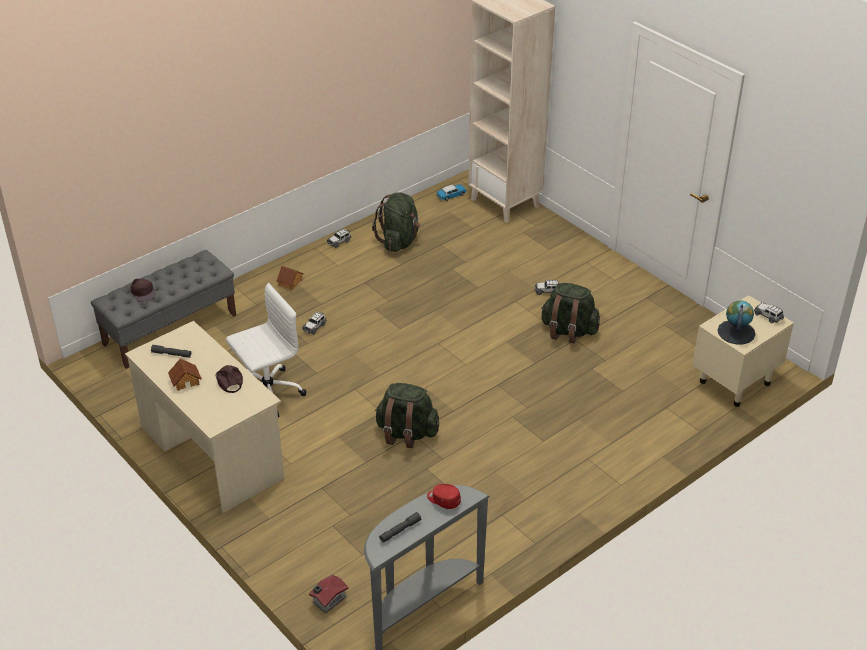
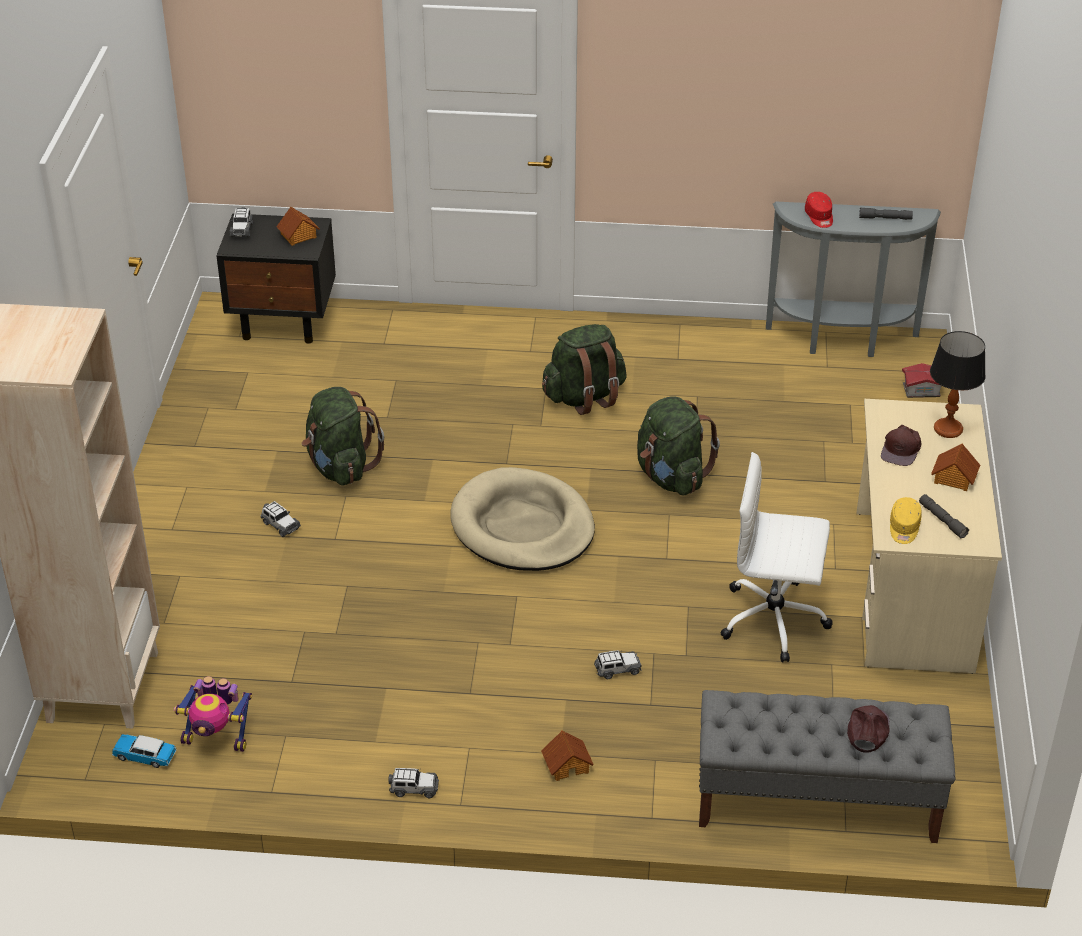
camera: 135 degrees left, 0 degrees up
(188, 339) = (904, 528): none -> yellow cap
(215, 409) = (947, 429): none -> table lamp
(399, 241) = (334, 727): green backpack -> green backpack (584, 397)
(436, 214) = (217, 738): none -> toy robot
(443, 359) = (522, 526): none -> beige dog bed
(734, 383) = (284, 322): beige nightstand -> black nightstand
(736, 332) = (298, 236): globe -> toy house

